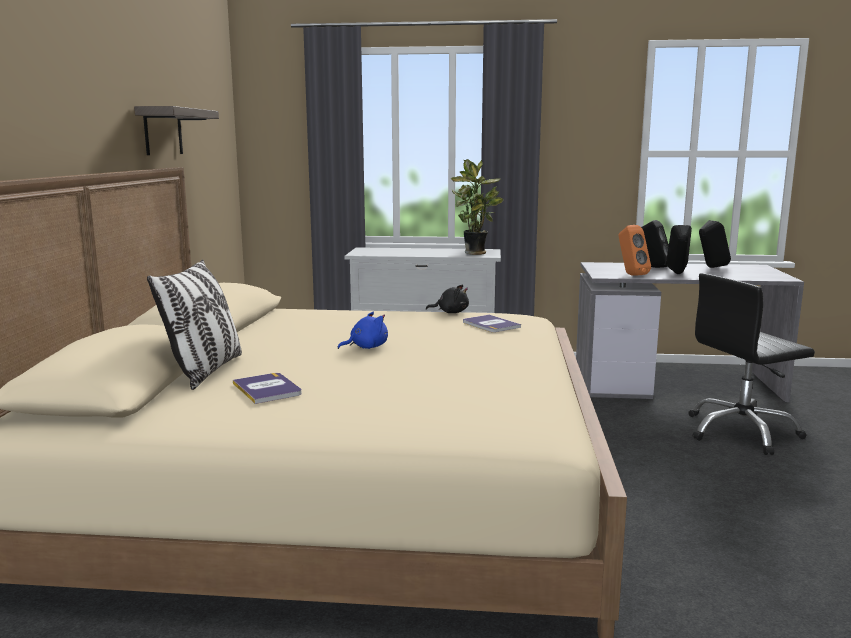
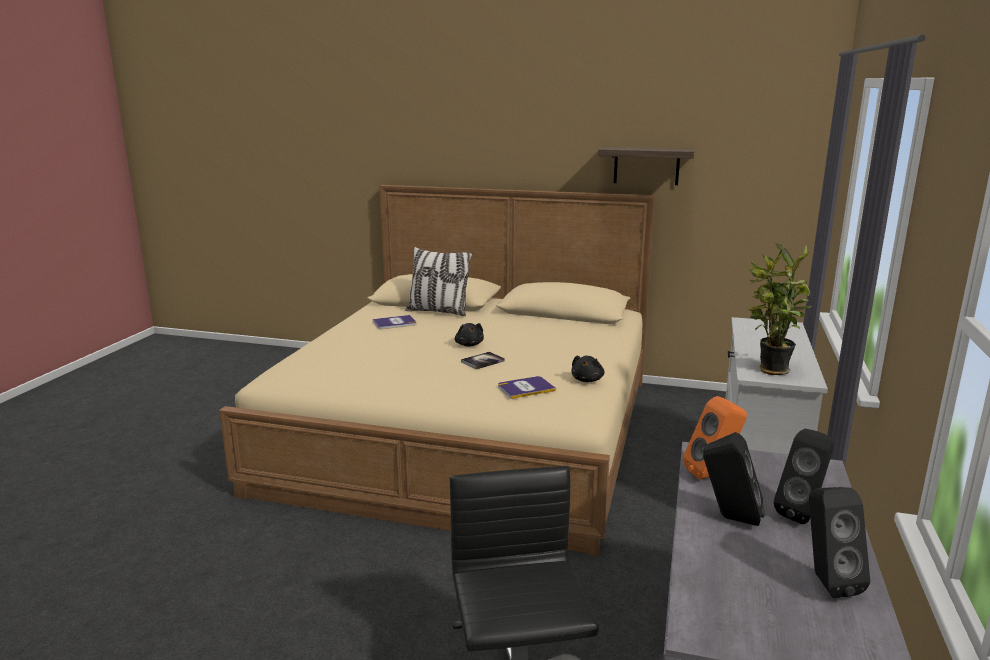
camera: 100 degrees right, 5 degrees up
(366, 347) = (469, 344): blue plush toy -> black plush toy
(424, 339) = (482, 361): none -> book

